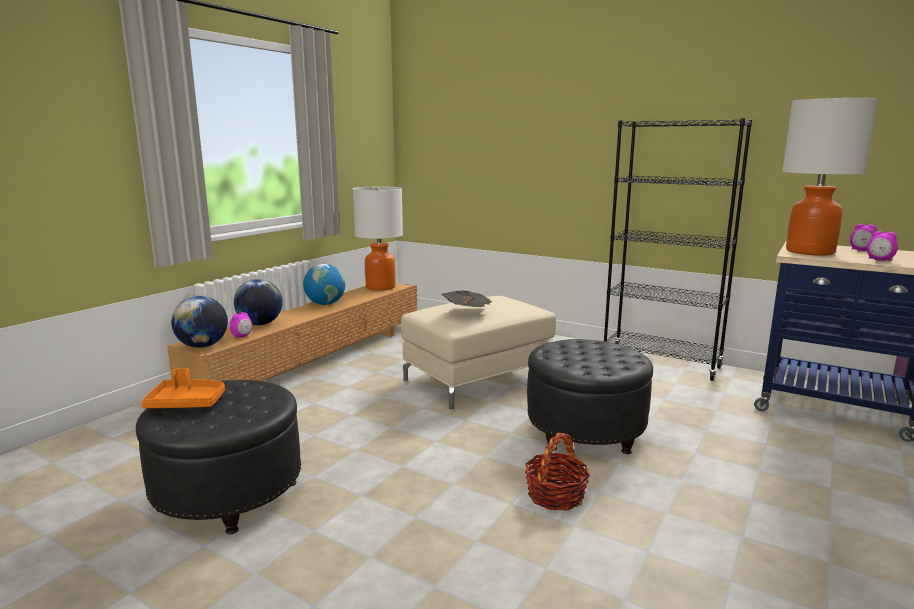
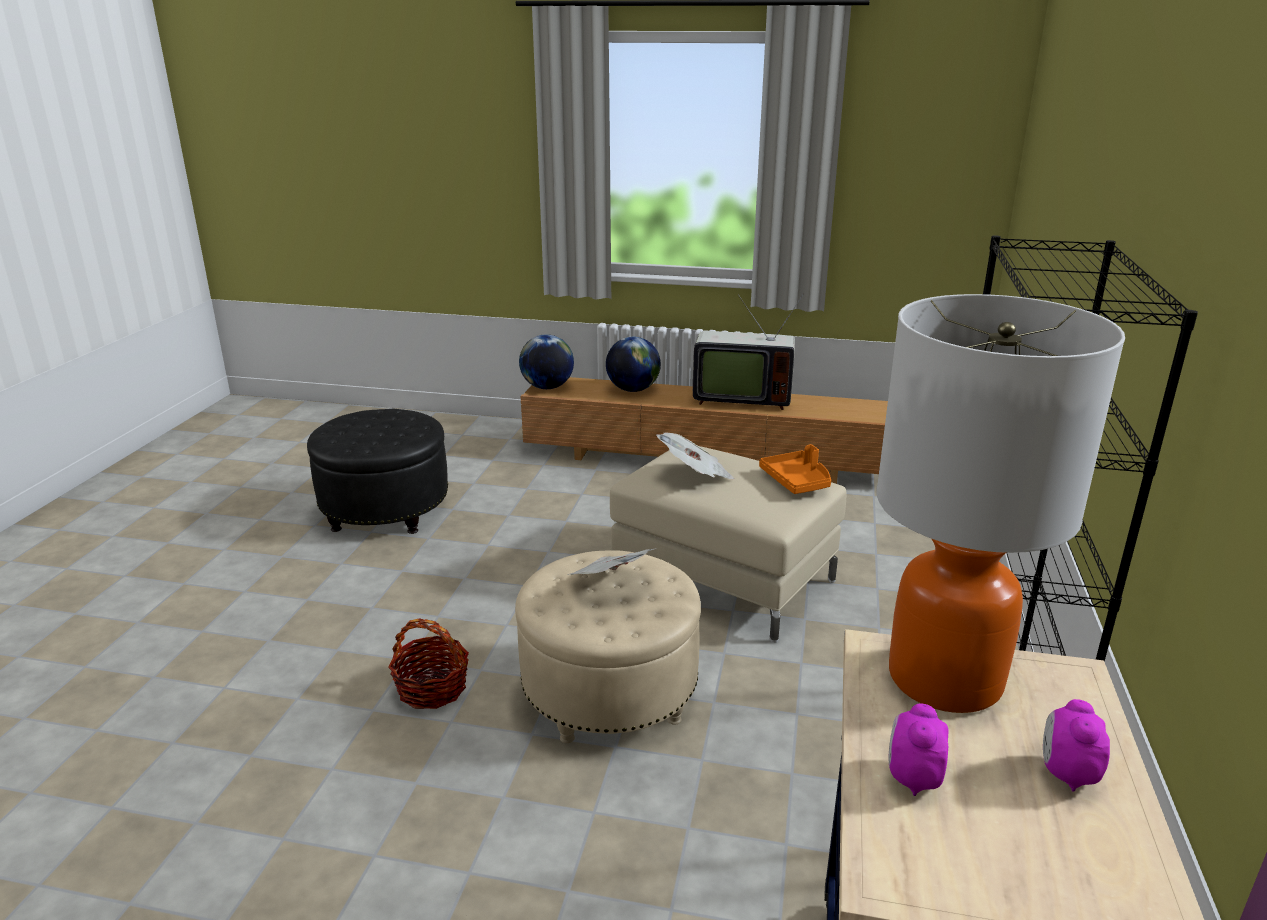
camera: 70 degrees right, 10 degrees up
(187, 403) = (373, 419): orange tray -> orange tray (797, 481)
(242, 336) = (587, 394): alarm clock -> none
(325, 304) = (740, 398): globe -> television
(381, 287) = (858, 408): table lamp -> none
(579, 353) = (611, 582): none -> newspaper
(585, 432) = (609, 695): black ottoman -> beige ottoman

